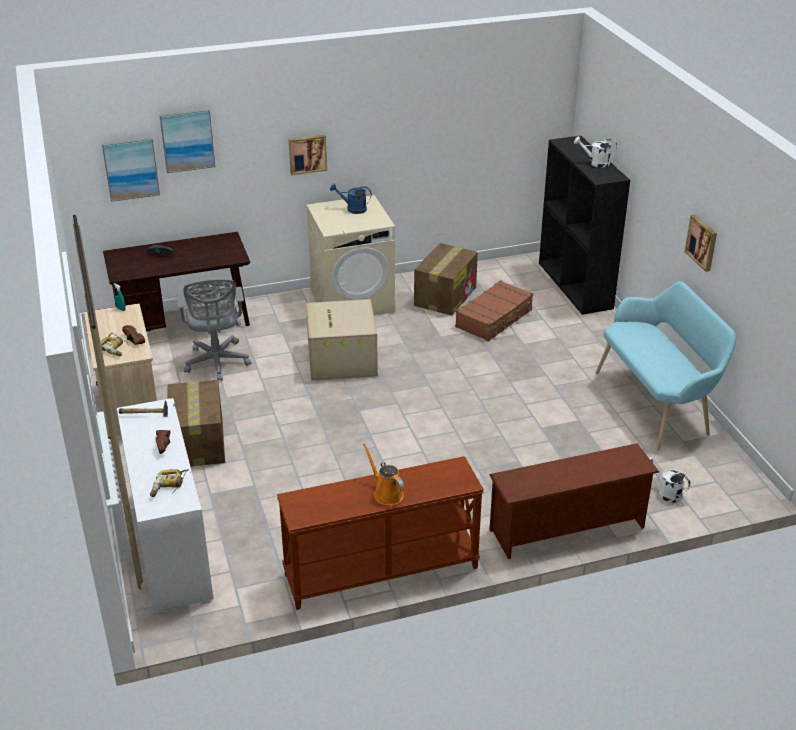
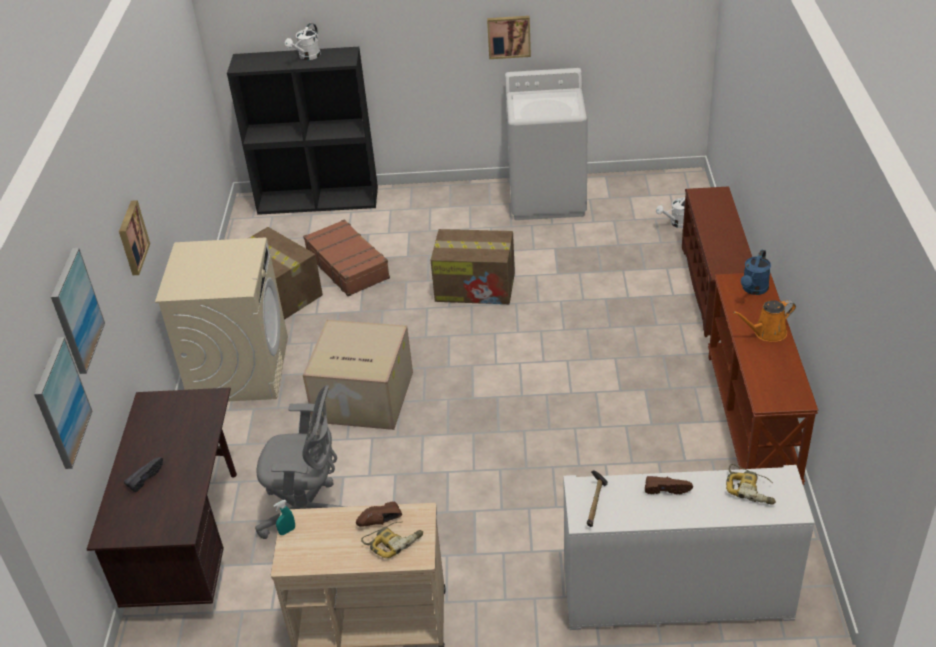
camera: 70 degrees left, 5 degrees up
(198, 443) = (482, 551): cardboard box -> cardboard box (476, 287)
(353, 209) = (200, 263): blue watering can -> blue watering can (753, 290)
(657, 403) = (548, 198): turquoise bench -> white washing machine

